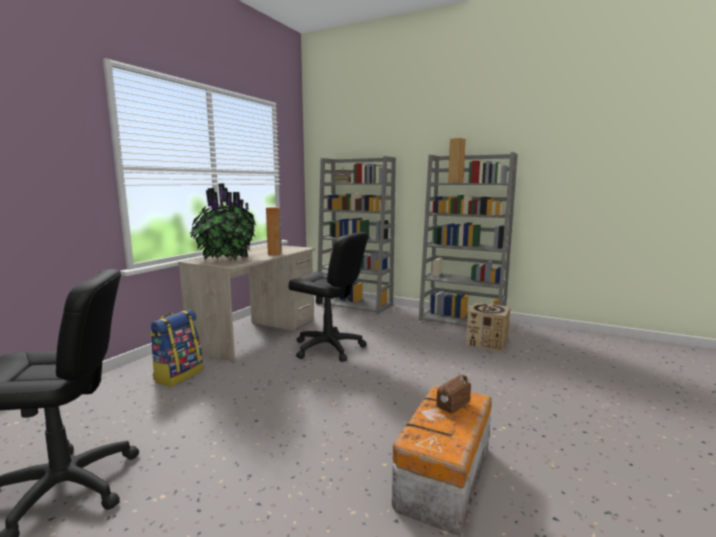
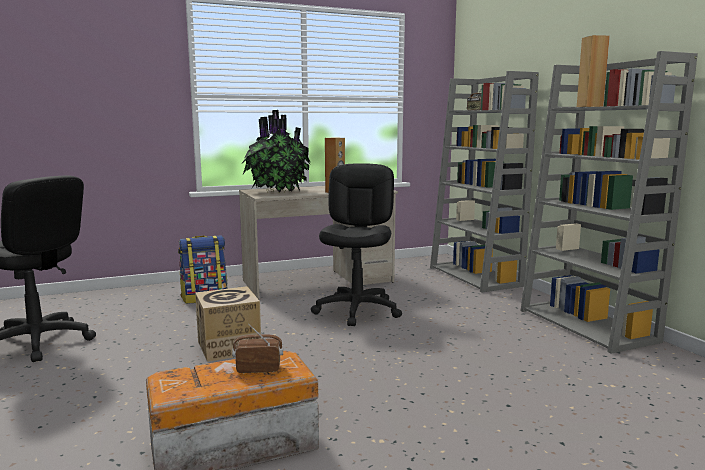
camera: 40 degrees right, 0 degrees up
(328, 348) = (357, 310): black office chair -> black office chair turned 150 degrees counterclockwise
(487, 342) = (566, 358): cardboard box -> cardboard box (229, 347)

